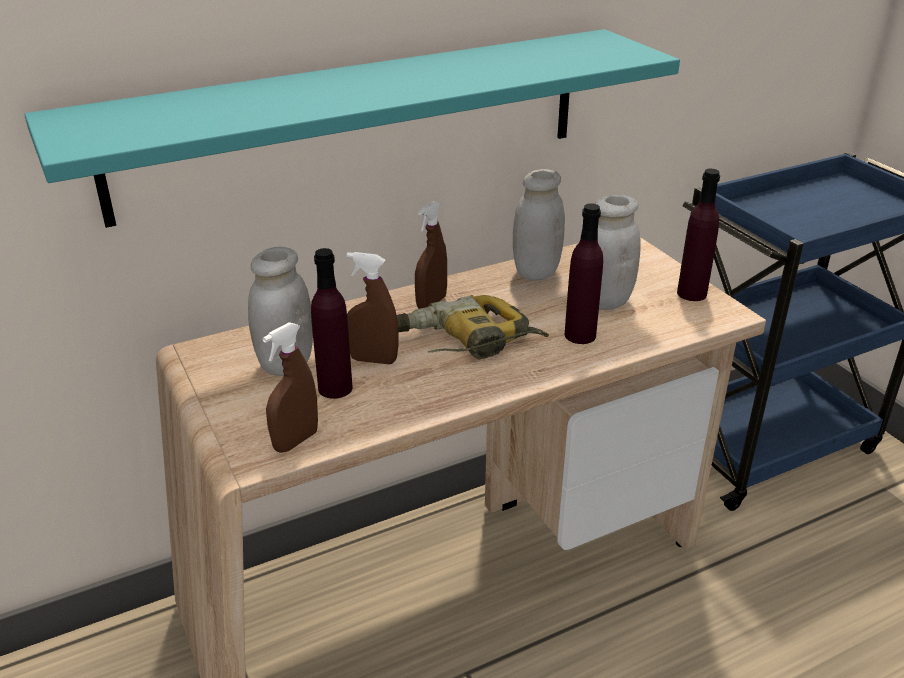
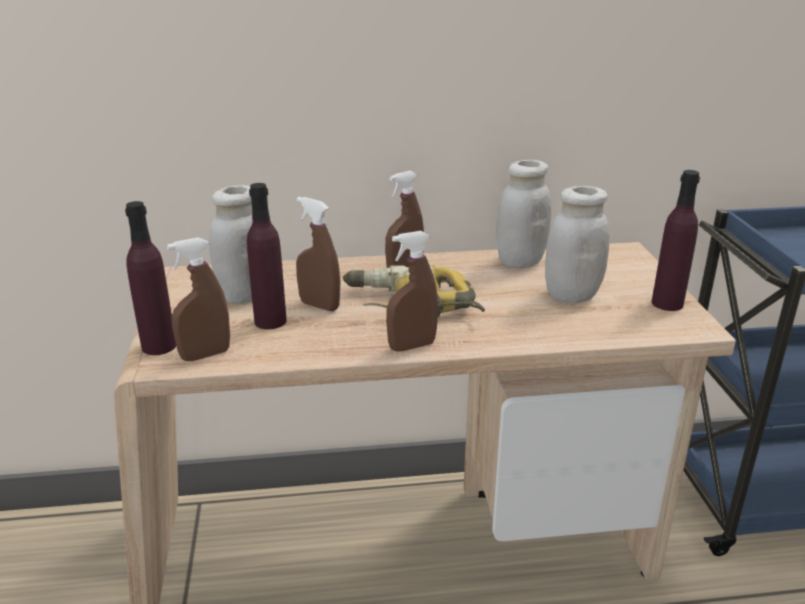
camera: 20 degrees right, 5 degrees down
(355, 122) = (351, 91): turquoise shelf -> none
(495, 386) = (412, 346): none -> brown spray bottle
(580, 335) = (525, 319): purple bottle -> purple bottle (159, 346)

